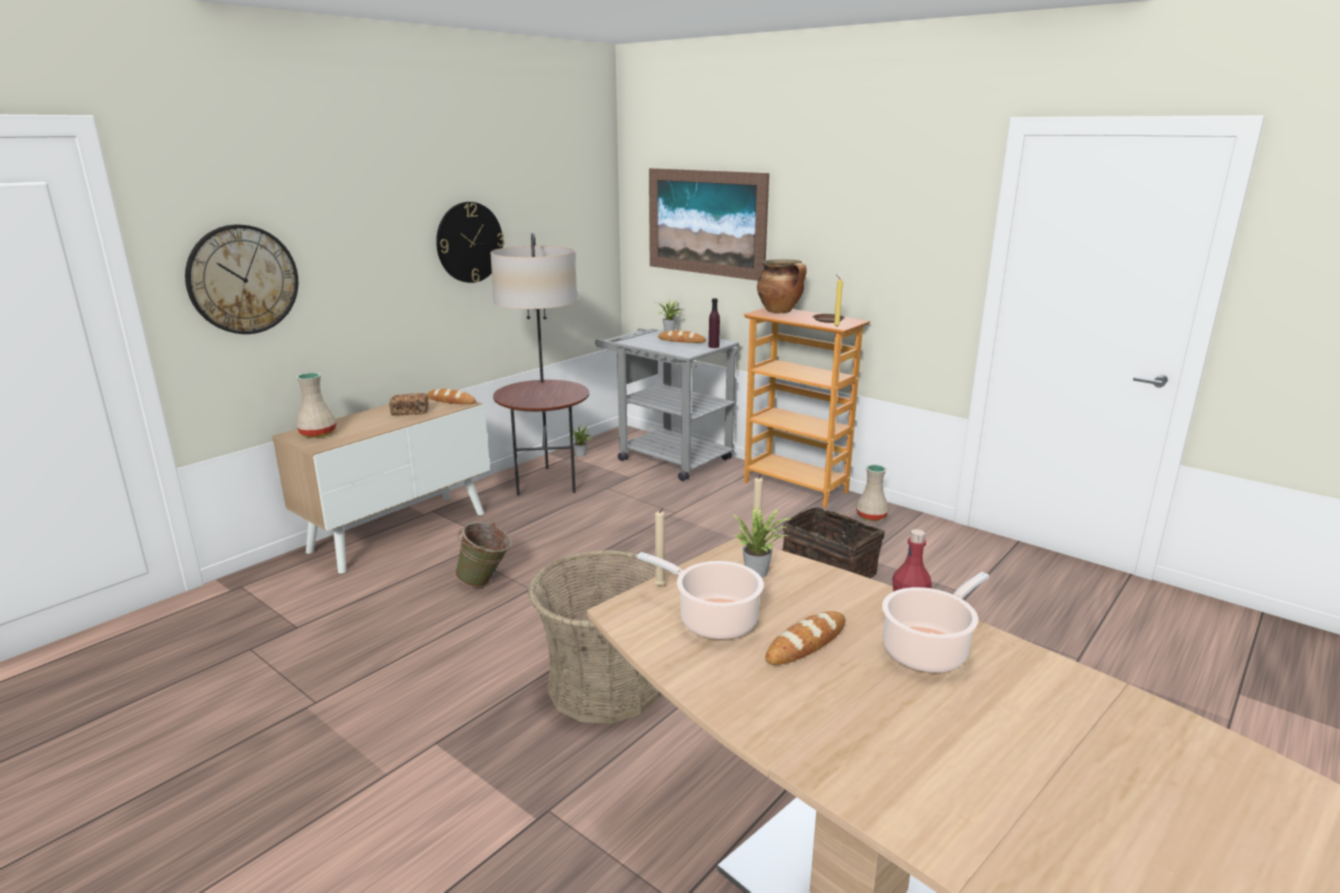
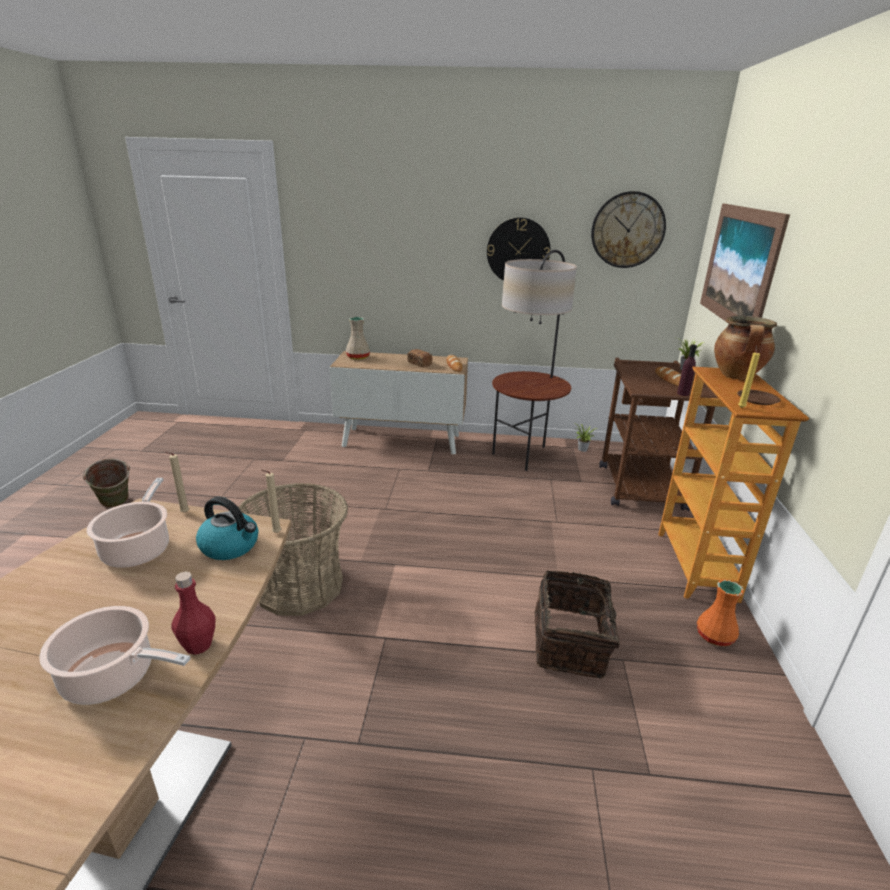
camera: 55 degrees right, 5 degrees up
(243, 279) = (341, 250): wall clock -> wall clock (627, 230)
(486, 582) = (376, 491): green bucket -> green bucket (115, 506)
(666, 457) = (638, 482): grey cart -> brown cart
(759, 571) = (231, 546): potted plant -> kettle
(806, 643) = (112, 601): bread -> none
(871, 516) = (715, 636): beige vase -> orange vase

